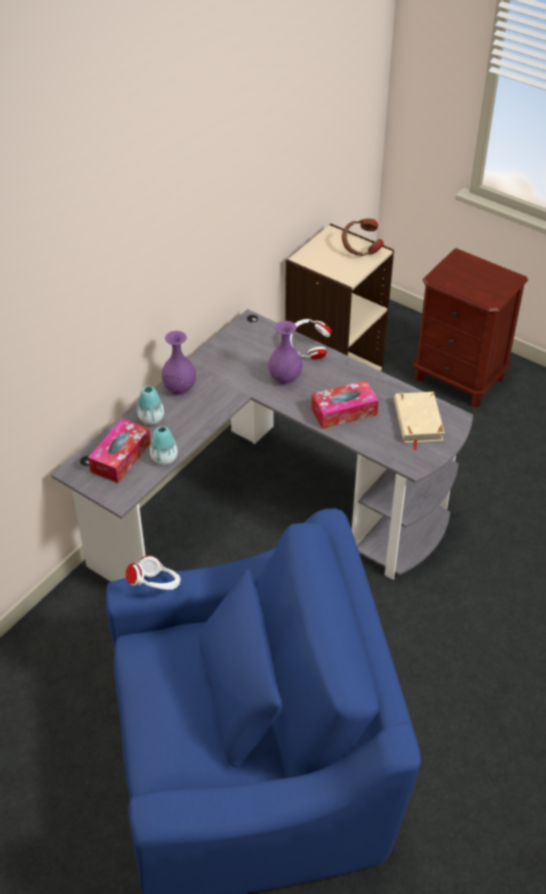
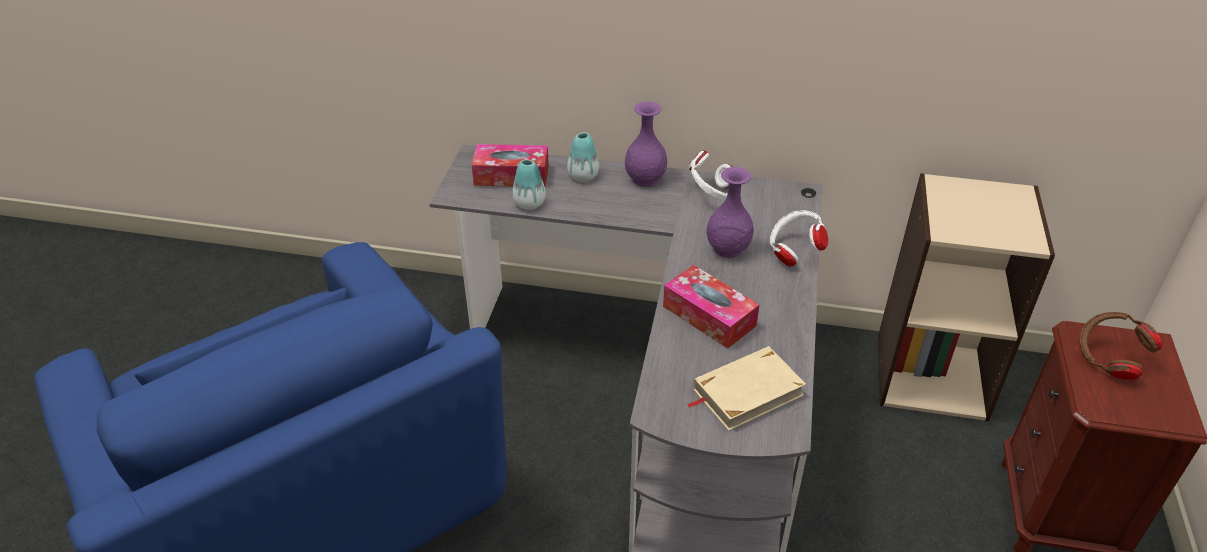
camera: 65 degrees right, 5 degrees down
(156, 587) = (363, 270): white headphones -> white headphones (711, 195)
(360, 249) = (1016, 226): brown headphones -> brown headphones (1108, 360)

